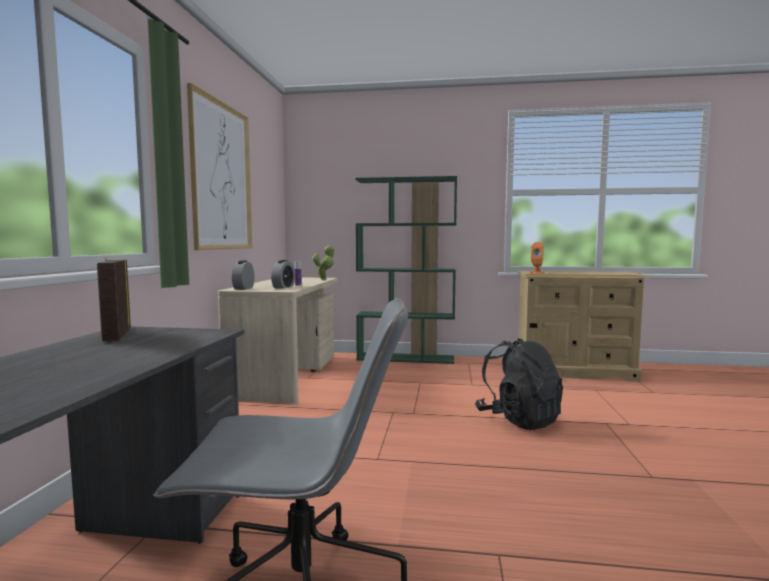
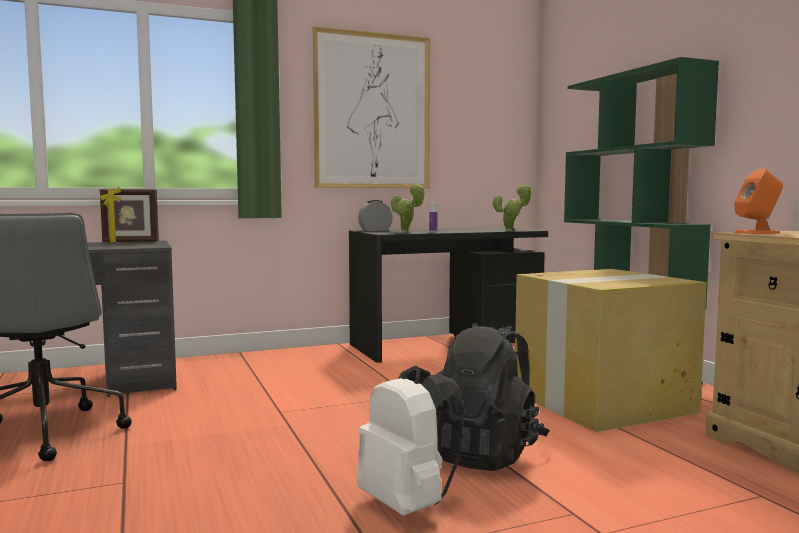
camera: 60 degrees right, 0 degrees up
(116, 335) = (130, 242): picture frame -> picture frame turned 135 degrees counterclockwise
(283, 287) = (406, 232): alarm clock -> potted plant
(287, 376) = (446, 344): beige desk -> black desk
(459, 377) = (604, 402): none -> cardboard box
(585, 454) = (409, 505): none -> white backpack

